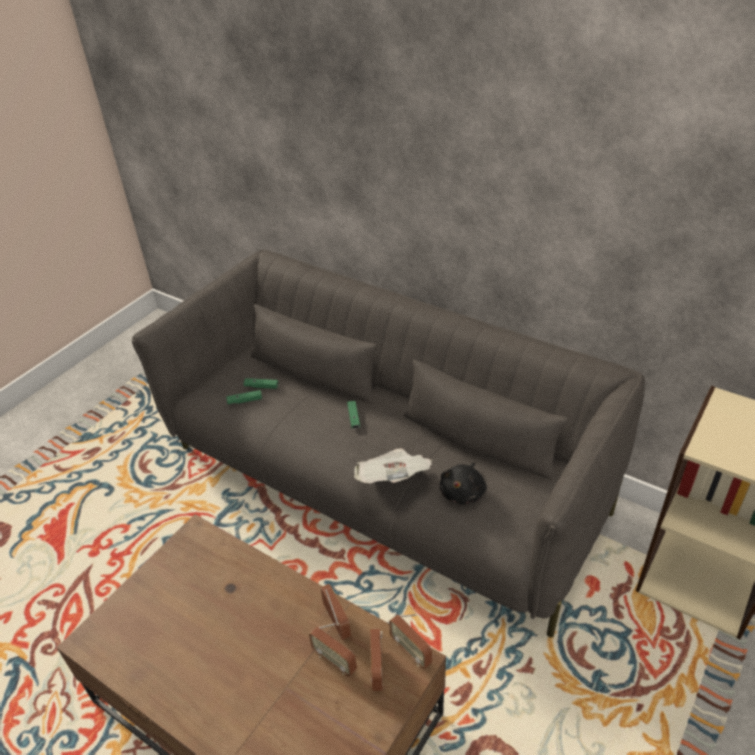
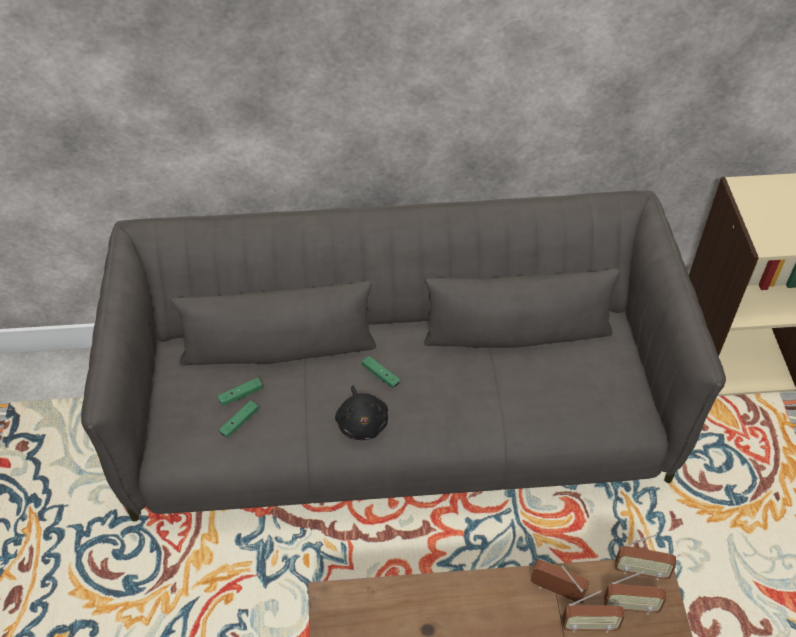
camera: 40 degrees left, 10 degrees up
(378, 669) = (630, 606): radio -> radio turned 45 degrees counterclockwise
(393, 480) = (484, 420): newspaper -> none
(463, 492) = (557, 393): black plush toy -> black plush toy (362, 423)

